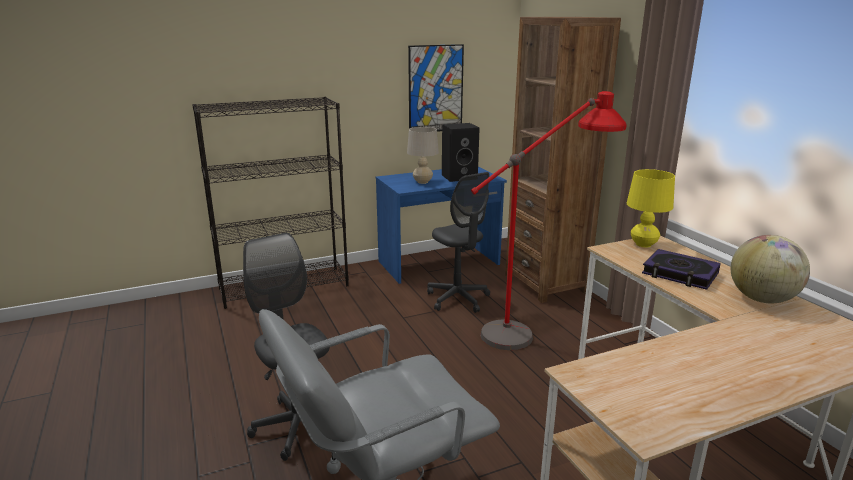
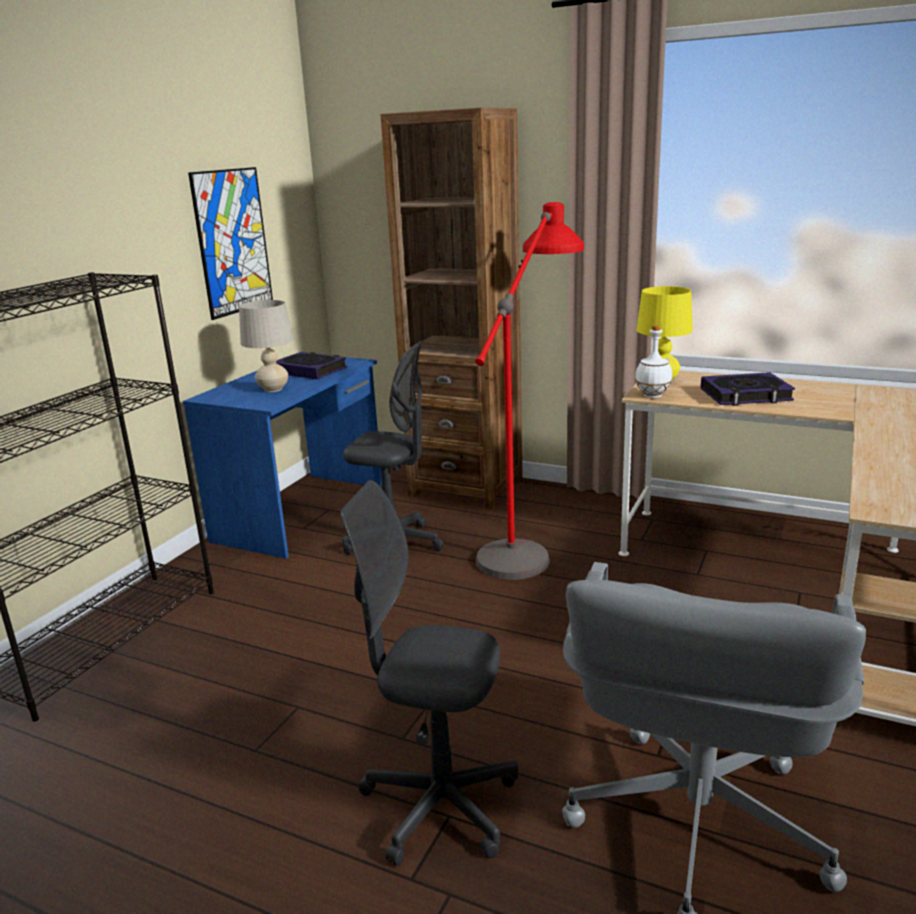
camera: 40 degrees left, 0 degrees up
(460, 177) = (309, 370): black speaker -> book
(611, 252) = (653, 396): none -> white bottle
(762, 299) = (839, 394): globe -> none

